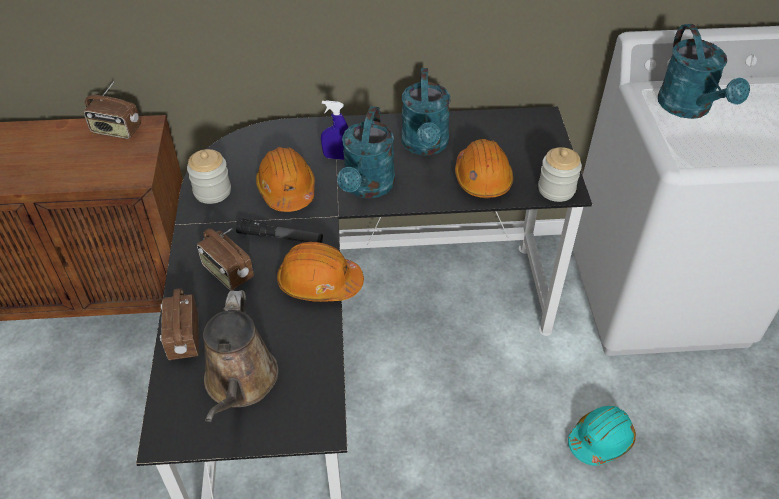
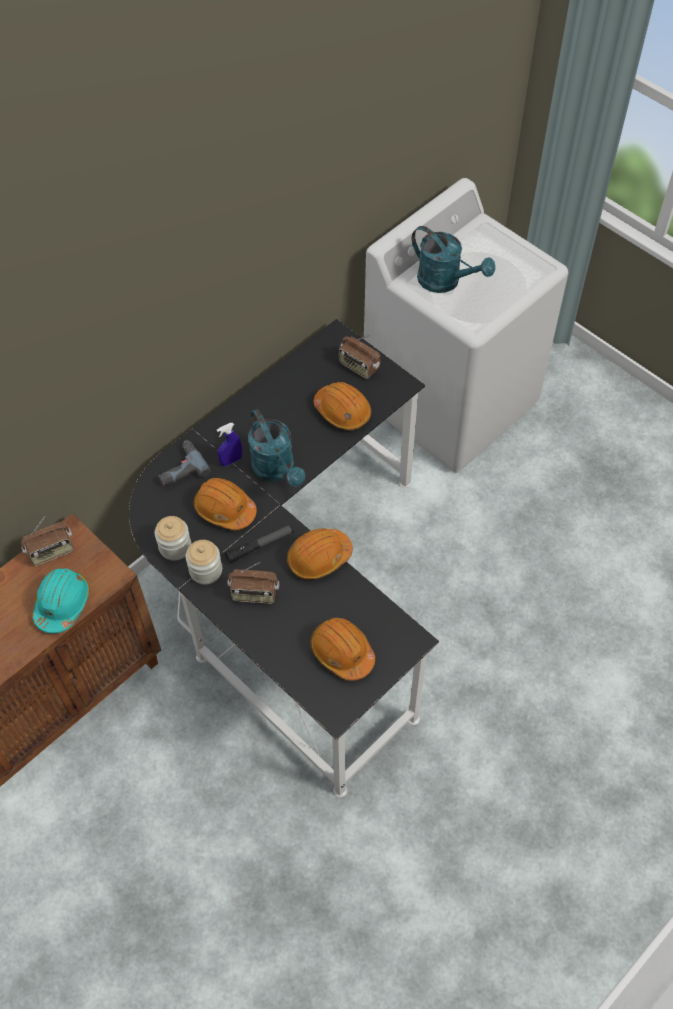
camera: 40 degrees left, 10 degrees up
(183, 339) = (277, 654): radio -> radio (358, 366)
(240, 383) = (342, 652): brown watering can -> orange hard hat
(289, 137) = (180, 468): none -> power drill
(425, 146) = (281, 411): turquoise watering can -> none
(556, 189) = (395, 388): jar -> jar (206, 570)
(600, 440) = (498, 533): turquoise hard hat -> turquoise hard hat (63, 604)

